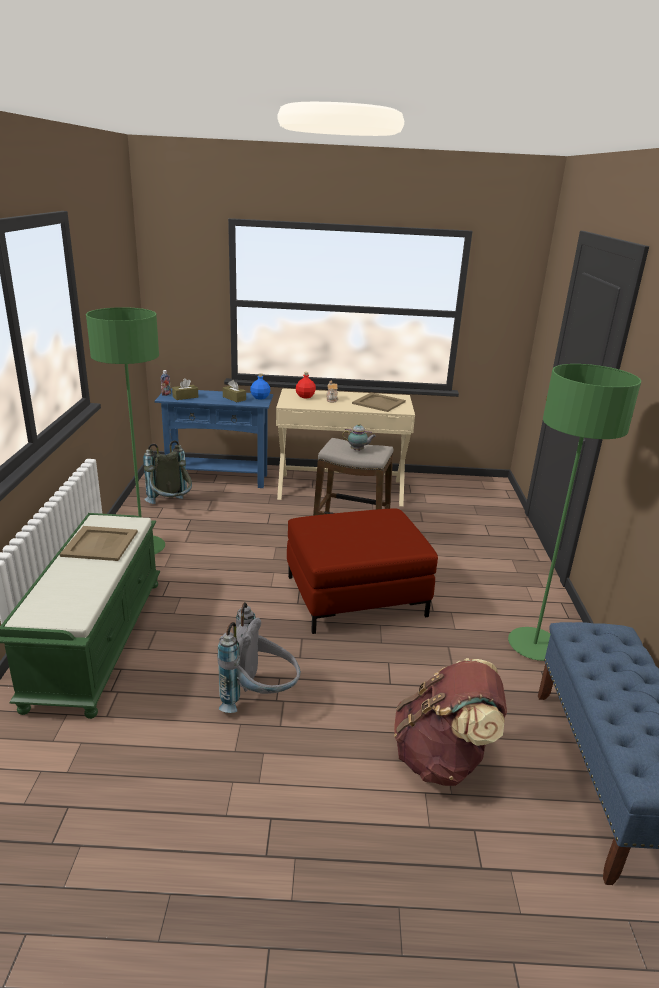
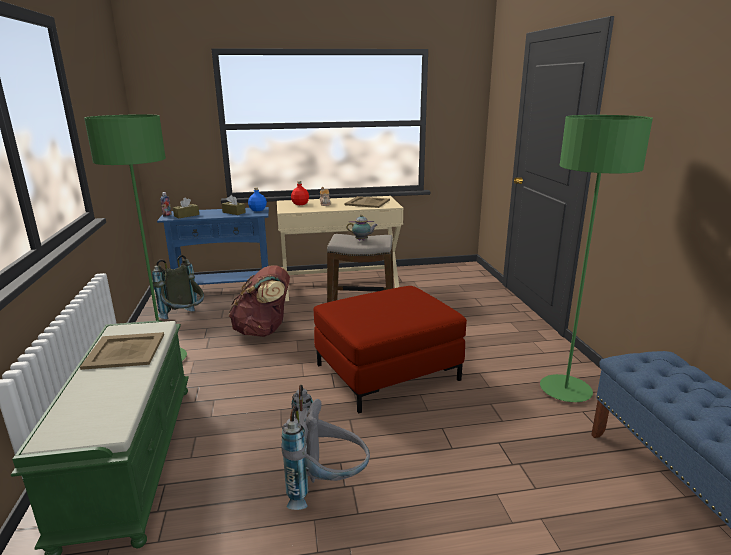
camera: 10 degrees left, 5 degrees down
(442, 758) = (535, 514): brown backpack -> brown backpack (263, 331)

